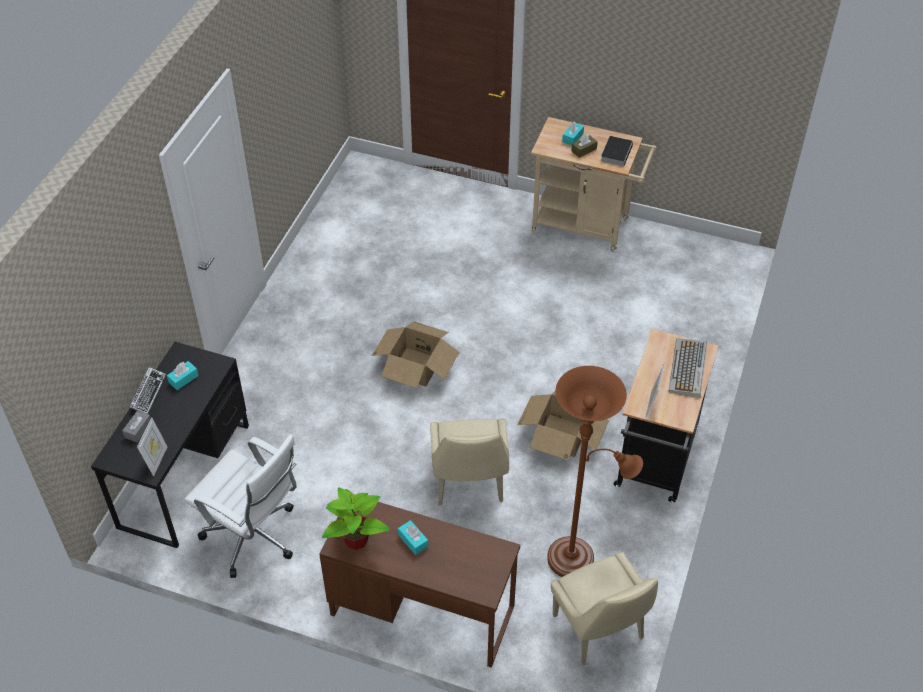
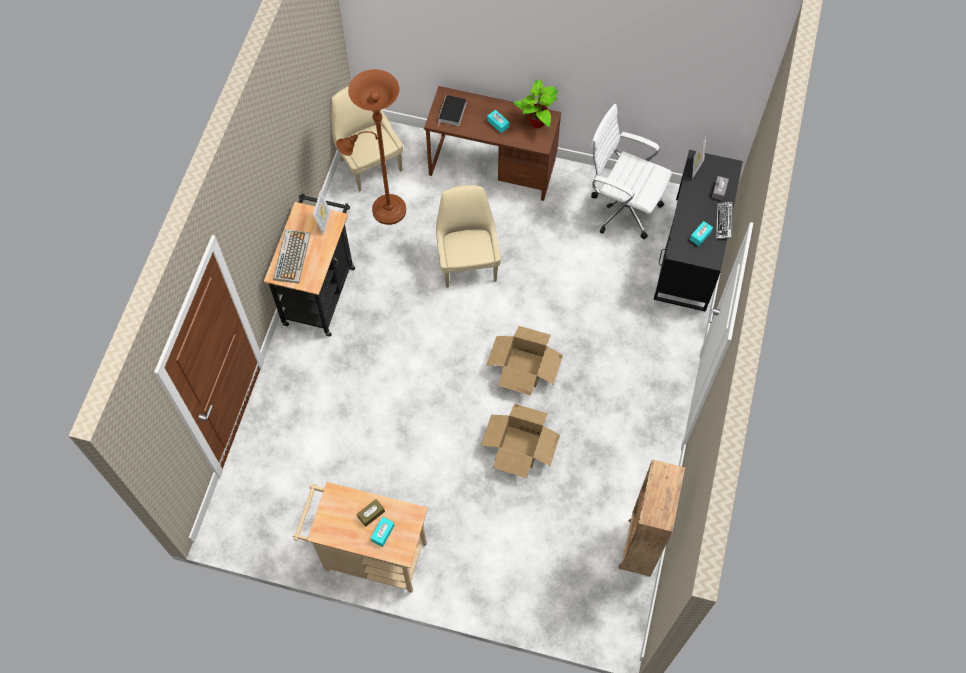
camera: 175 degrees right, 15 degrees up
(331, 216) = (638, 548): none -> brown bookcase
(561, 435) = (395, 309): cardboard box -> cardboard box (520, 446)
(616, 152) = (336, 513): book -> book (452, 113)

